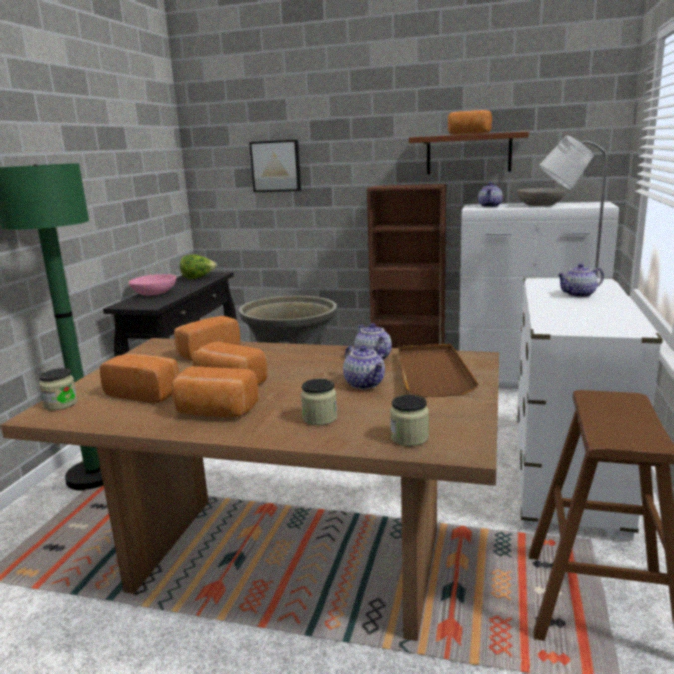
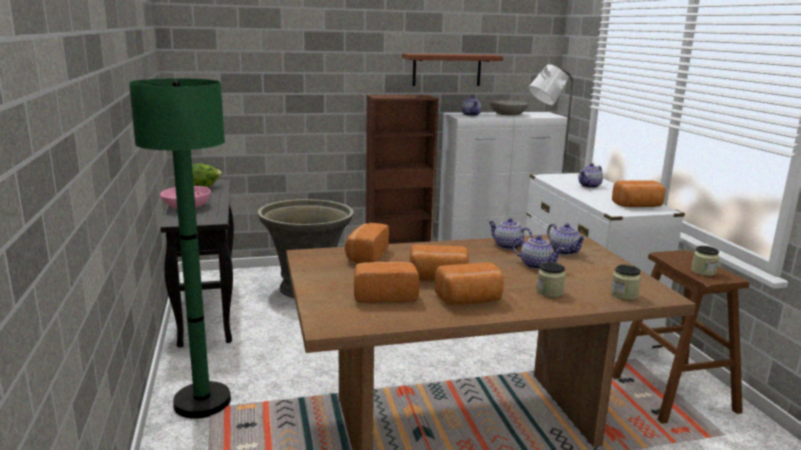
camera: 30 degrees left, 0 degrees up
(61, 404) = (327, 315): jar -> jar (703, 272)
(276, 166) = (269, 73): picture -> none
(432, 373) = (565, 251): brown tray -> teapot
(468, 134) = (453, 54): bread -> bread (638, 206)

